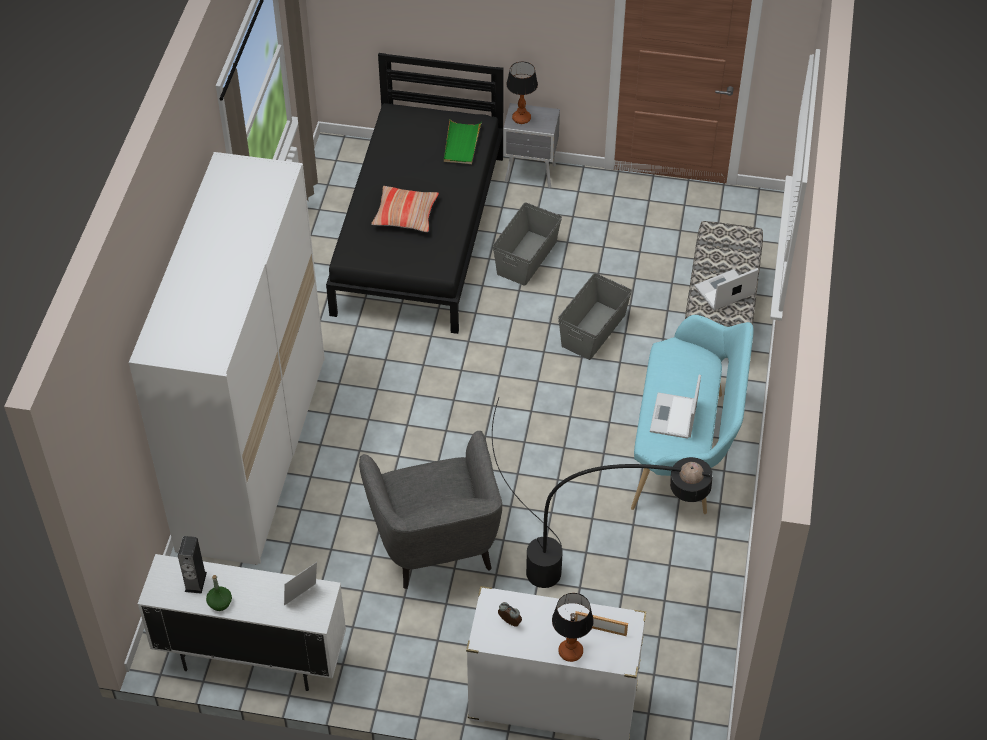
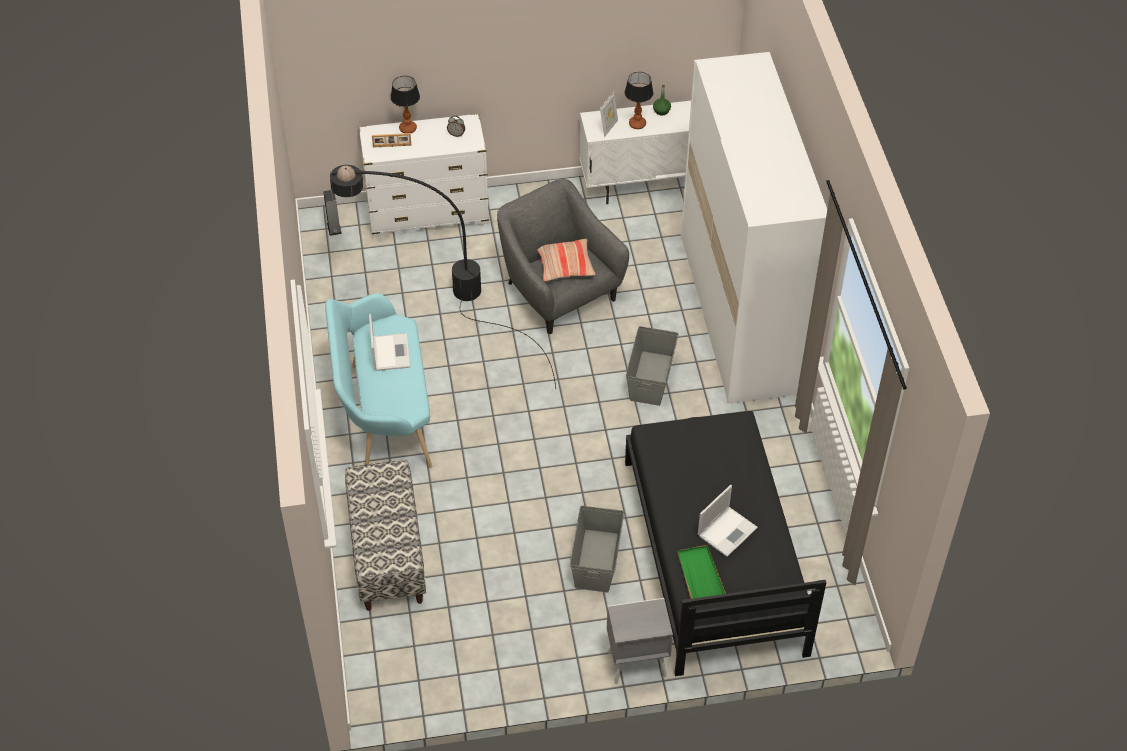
camera: 160 degrees right, 0 degrees up
(195, 582) = (686, 118): speaker -> speaker (334, 228)
(405, 215) = (712, 480): pillow -> pillow (565, 265)
(521, 118) = (650, 616): table lamp -> table lamp (637, 124)
(594, 330) = (501, 502): grey storage box -> grey storage box (650, 378)
(723, 291) = (379, 494): laptop -> laptop (727, 530)

